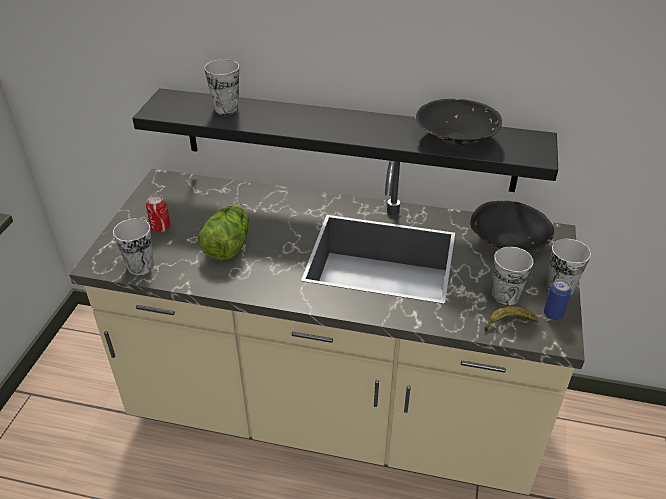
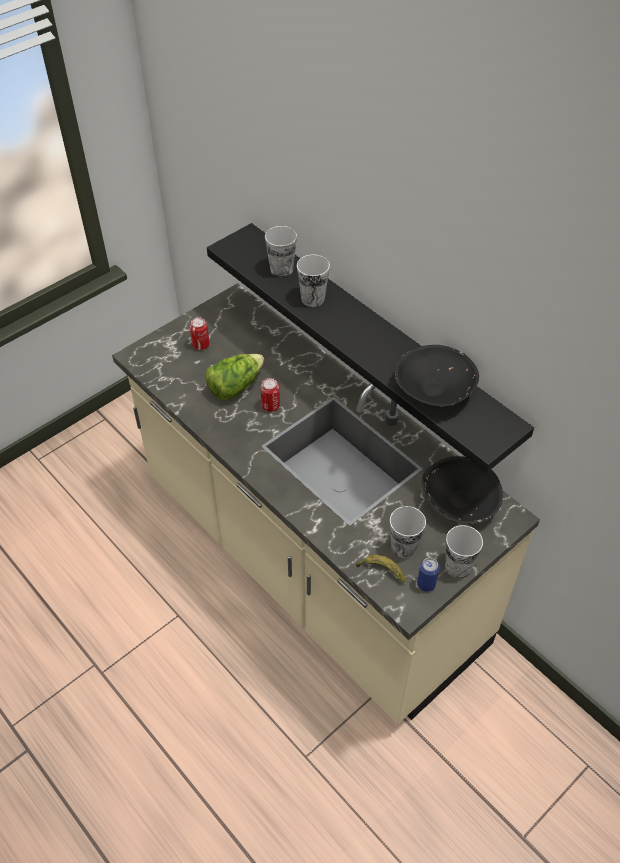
camera: 35 degrees right, 10 degrees up
(140, 266) = (161, 373): cup -> cup (313, 299)
(277, 246) = (270, 406): none -> can

